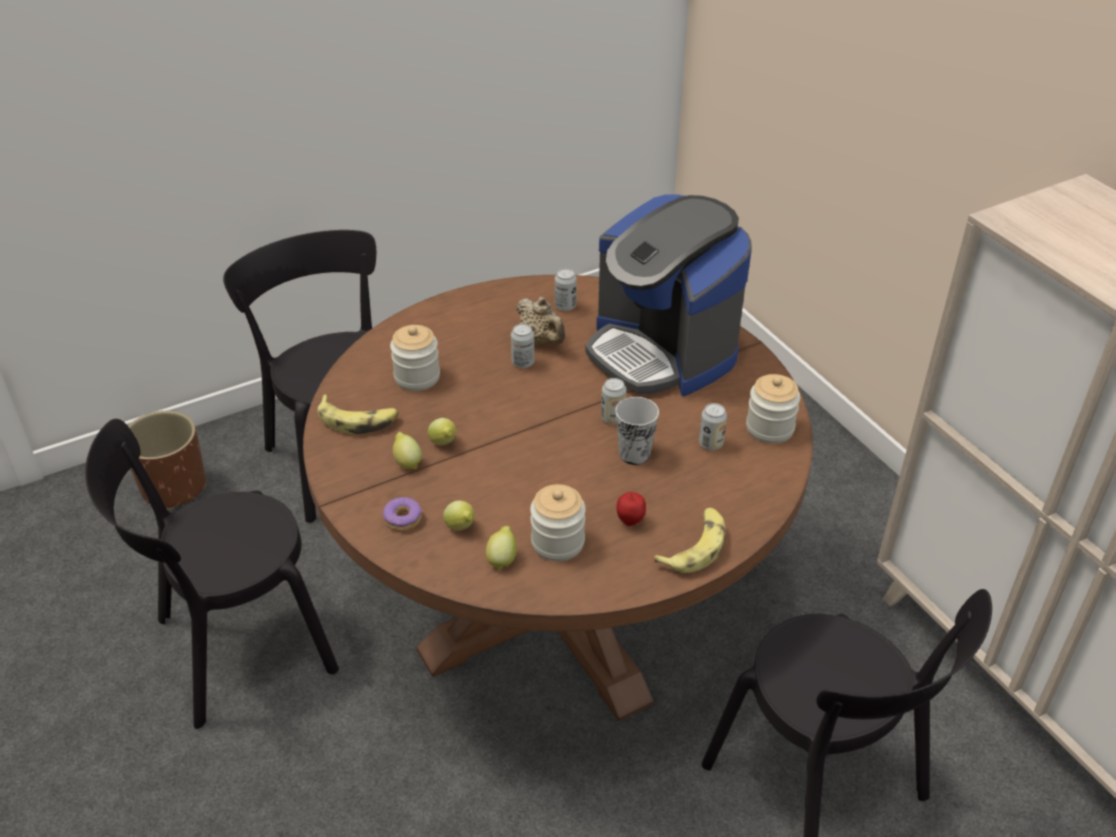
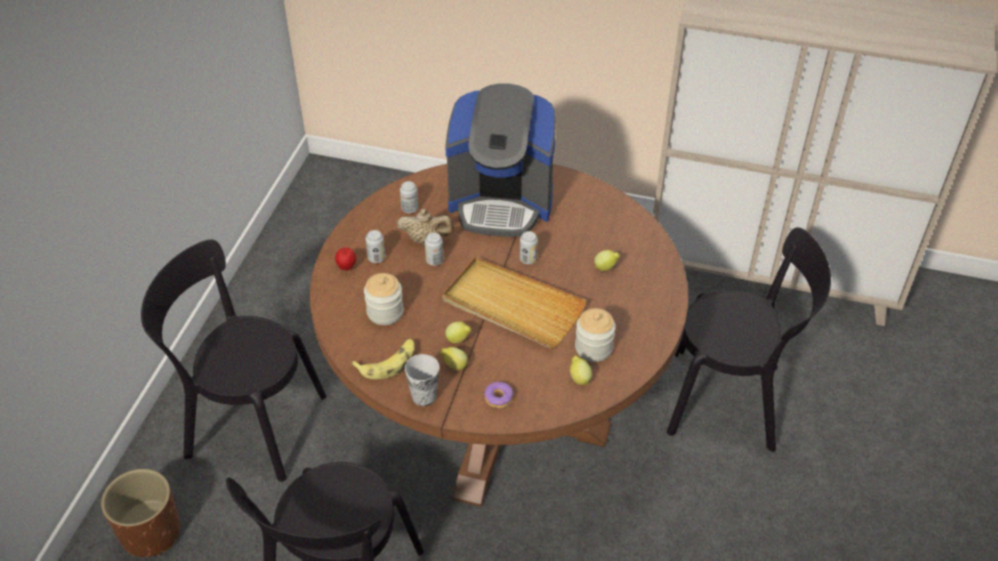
camera: 45 degrees left, 5 degrees up
(461, 527) = (535, 378): lemon -> lemon (606, 268)
(535, 449) = (512, 306): none -> beige tray
(630, 522) = (612, 310): apple -> apple (347, 267)
(634, 454) = (566, 272): cup -> cup (424, 396)
(695, 546) = (658, 300): banana -> none
(710, 444) = (595, 239): can -> can (376, 258)
(769, 428) = (611, 210): jar -> none

